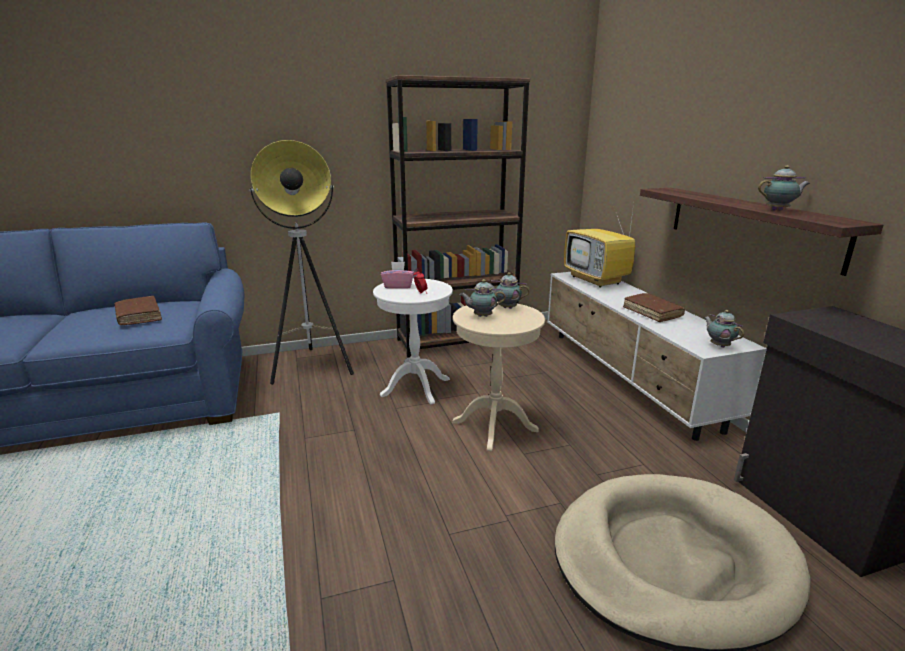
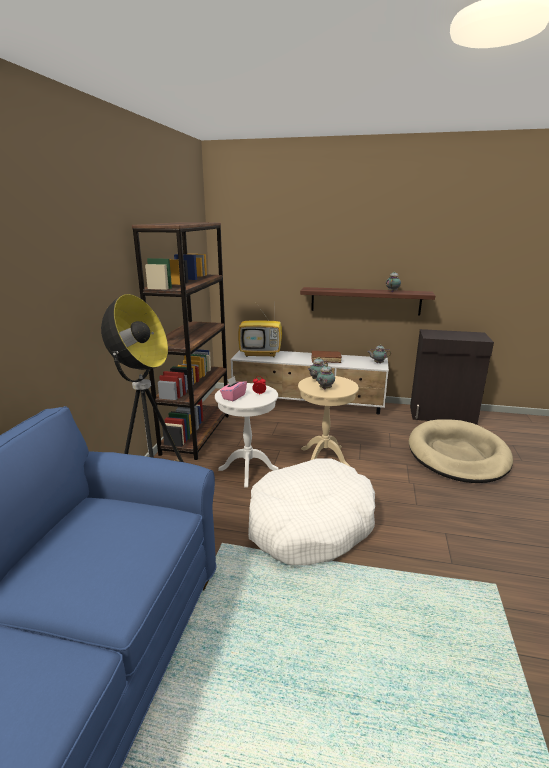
camera: 60 degrees left, 0 degrees up
(139, 316) = (113, 534): brown book -> none
(340, 453) = (310, 524): none -> white dog bed

